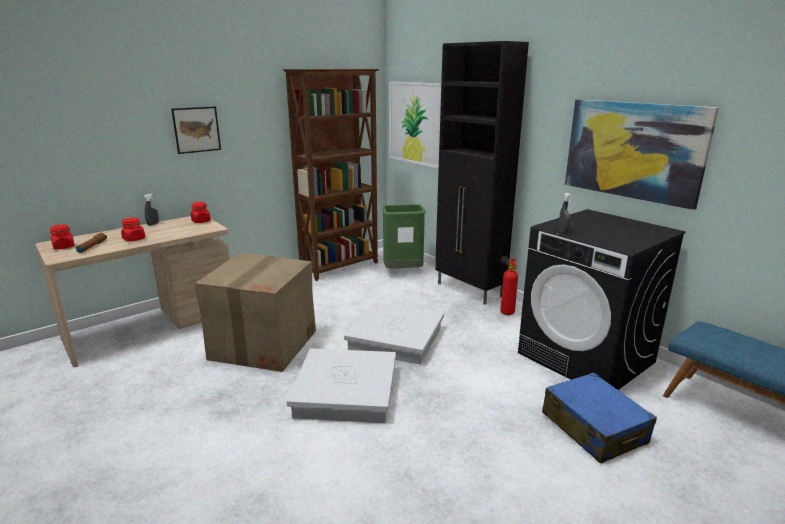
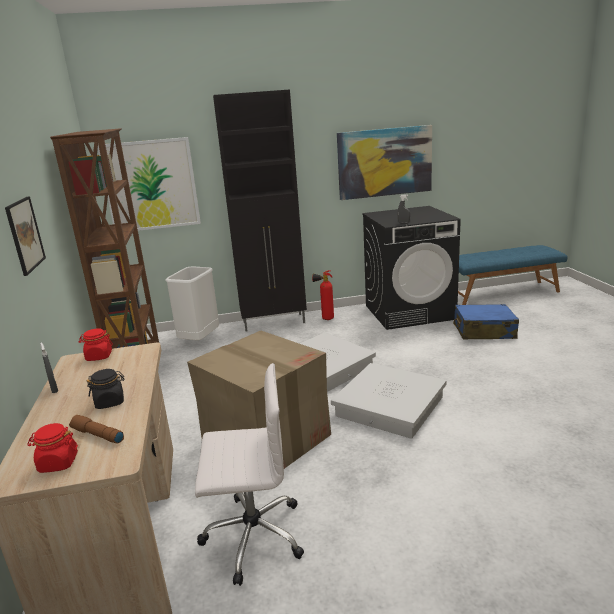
camera: 60 degrees left, 0 degrees up
(134, 239) = (110, 402): red jar -> black jar
(146, 372) = (252, 535): none -> white office chair
(403, 272) = (200, 340): green trash can -> white trash can

